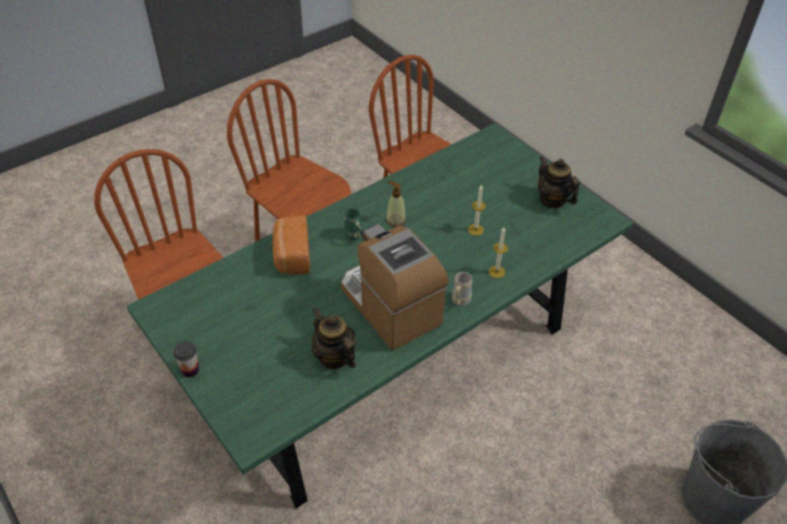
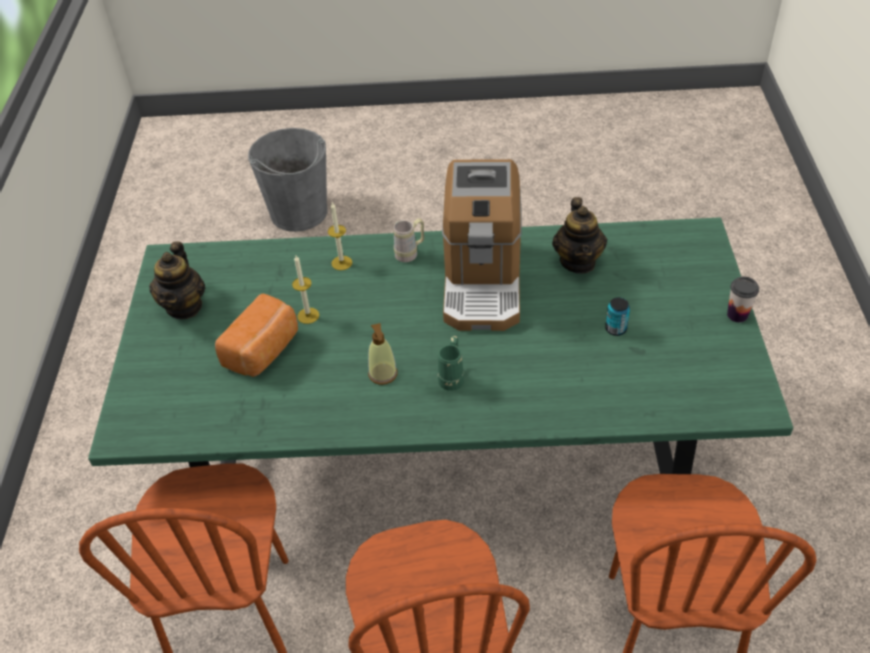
camera: 140 degrees left, 0 degrees up
(273, 316) = (615, 329): none -> can
(291, 256) = (547, 390): bread -> bread (264, 351)

